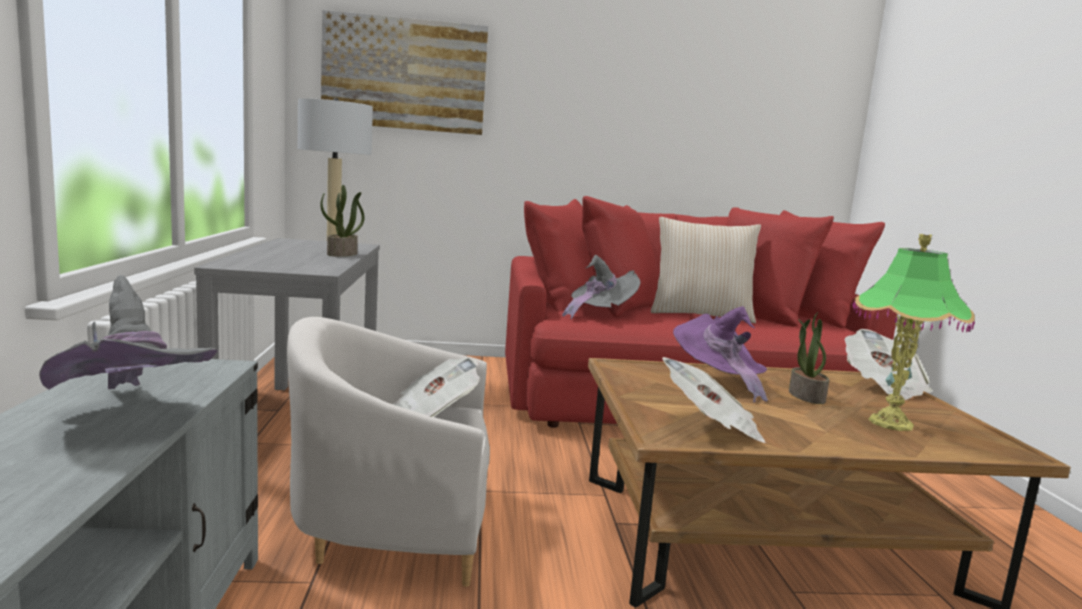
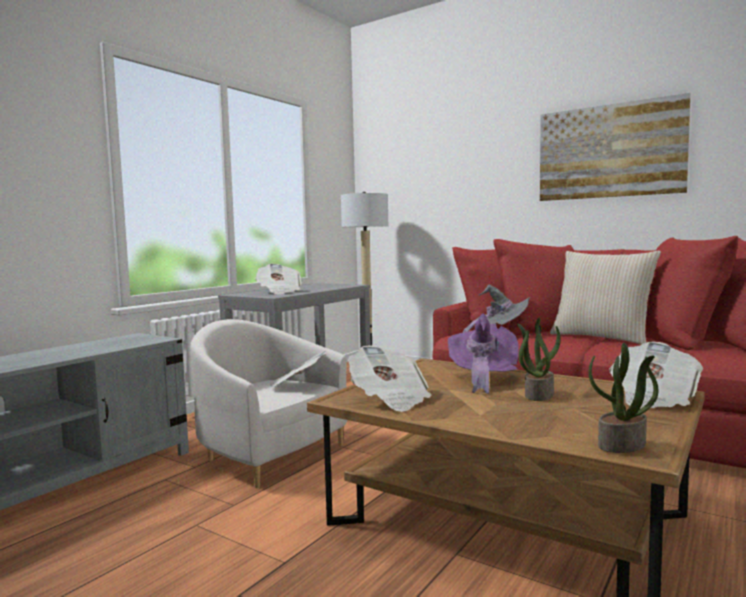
camera: 40 degrees right, 5 degrees down
(131, 418) = (82, 352): grey hat -> none
(290, 260) = (279, 292): none -> newspaper
(342, 254) = (321, 289): potted plant -> potted plant (622, 445)
(404, 74) = (419, 168): picture -> picture (609, 151)
(891, 423) = (566, 419): table lamp -> none

